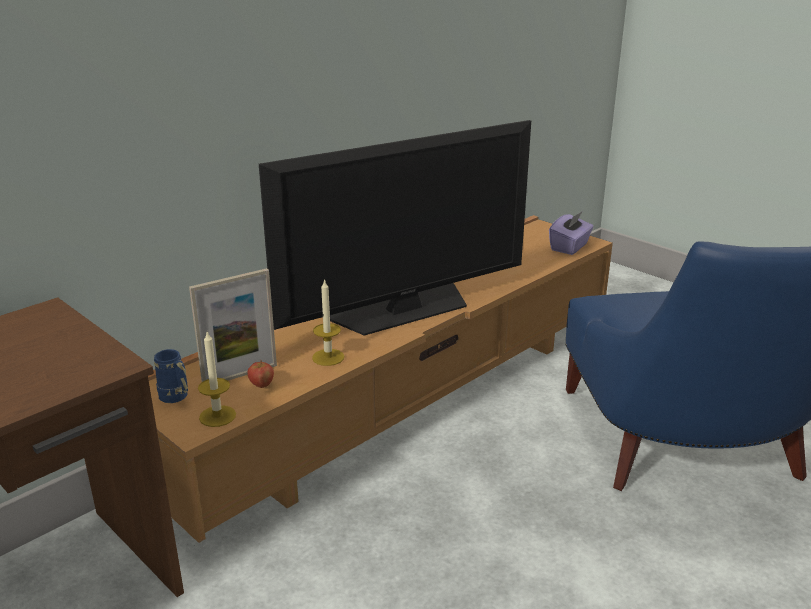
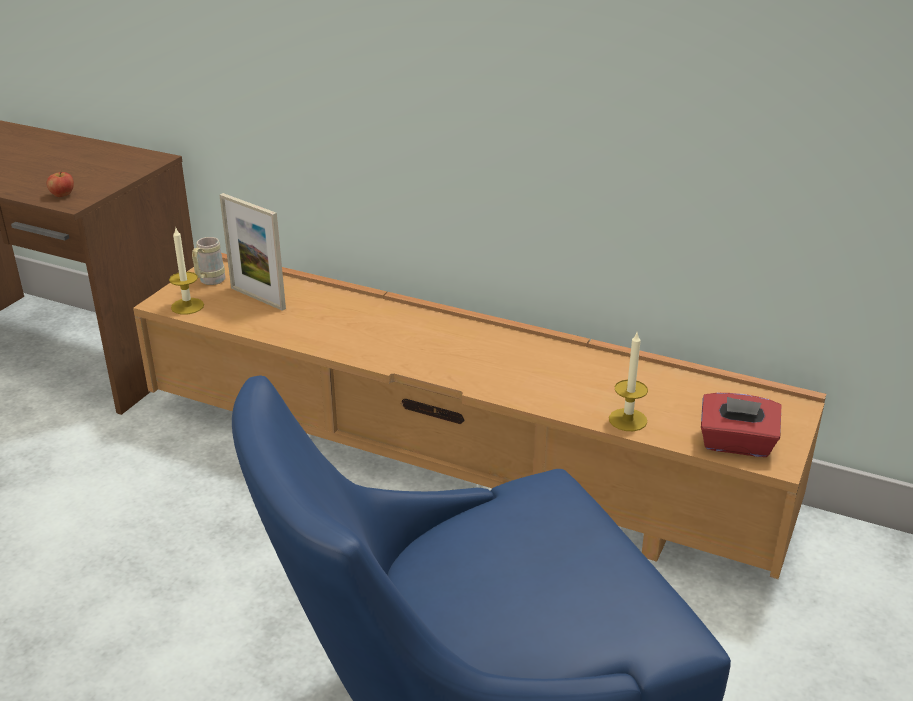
camera: 70 degrees right, 5 degrees up
(176, 398) = (209, 282): blue mug -> beige mug
(261, 385) = (245, 312): apple -> apple (62, 195)
(328, 357) = (310, 331): candle -> candle (628, 420)
(404, 310) = (438, 352): television -> none
(570, 247) = (736, 444): purple tissue box -> red tissue box

